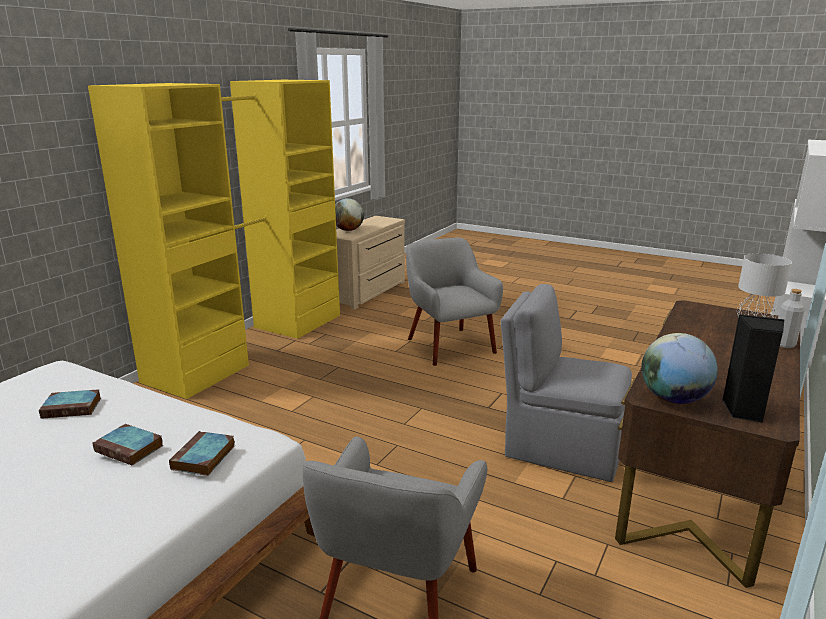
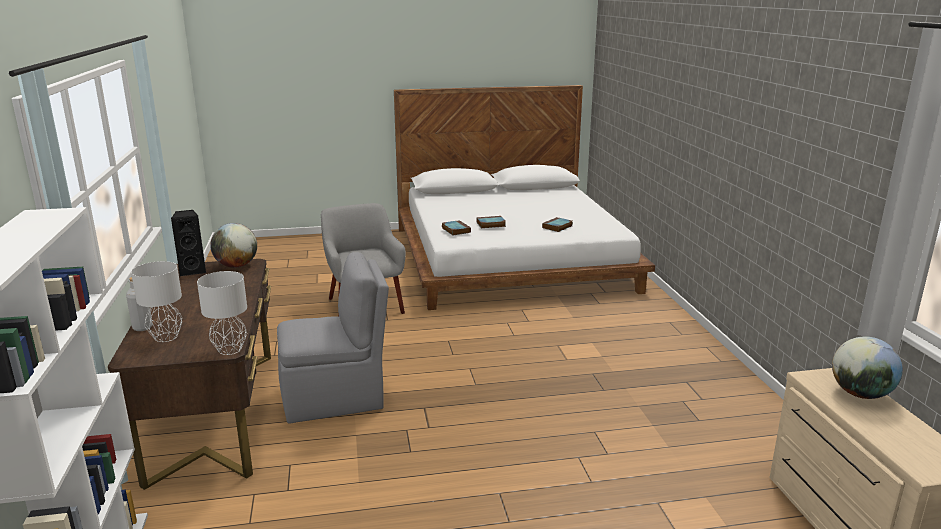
camera: 140 degrees right, 0 degrees up
(252, 344) = (719, 377): yellow wardrobe -> none
(449, 345) = (558, 468): grey armchair -> none
(687, 305) = (231, 349): none -> grey table lamp

